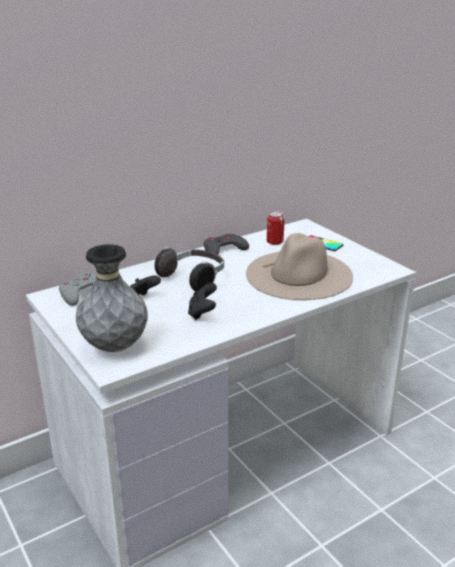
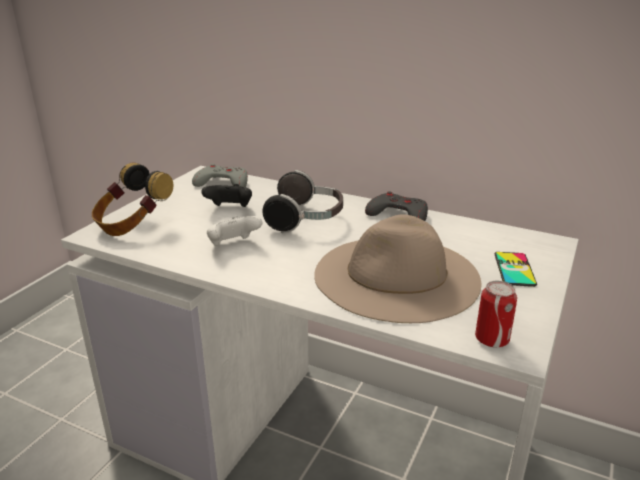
camera: 60 degrees right, 0 degrees up
(114, 347) = (133, 224): grey vase -> headphones
(202, 313) = (233, 245): black game controller -> white game controller
(275, 242) = (465, 237): can -> can (491, 339)

